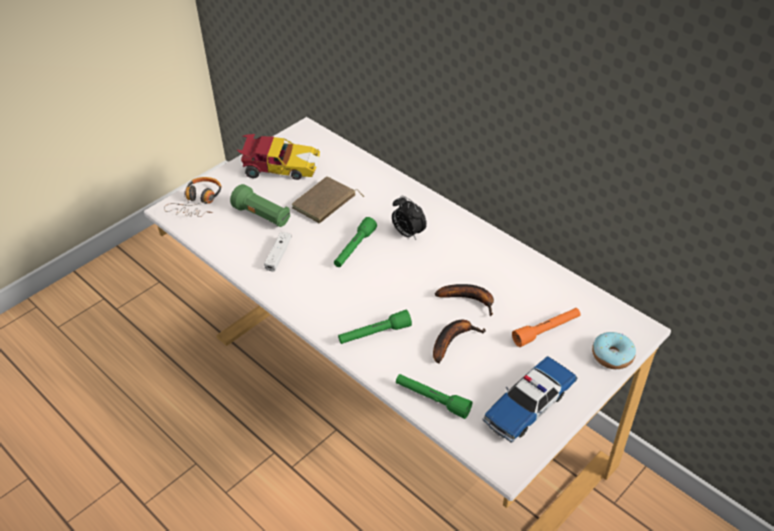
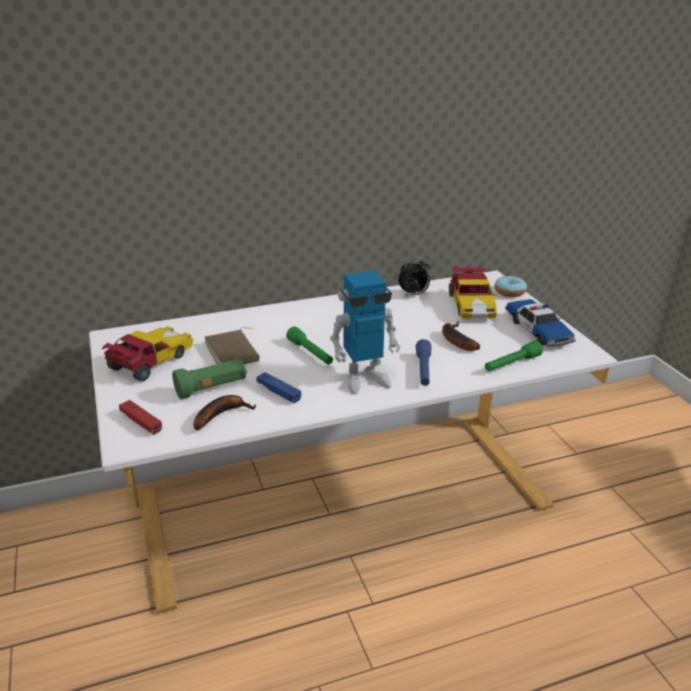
camera: 65 degrees left, 15 degrees down
(198, 203) = (141, 422): headphones -> red game controller
(278, 255) = (278, 392): white game controller -> blue game controller
(332, 299) = (364, 379): none -> toy robot
(374, 334) = (423, 370): green flashlight -> blue flashlight
(408, 233) = (317, 326): alarm clock -> alarm clock (413, 295)
(470, 299) = (417, 322): banana -> banana (221, 414)
(546, 331) = (471, 305): orange flashlight -> toy car

